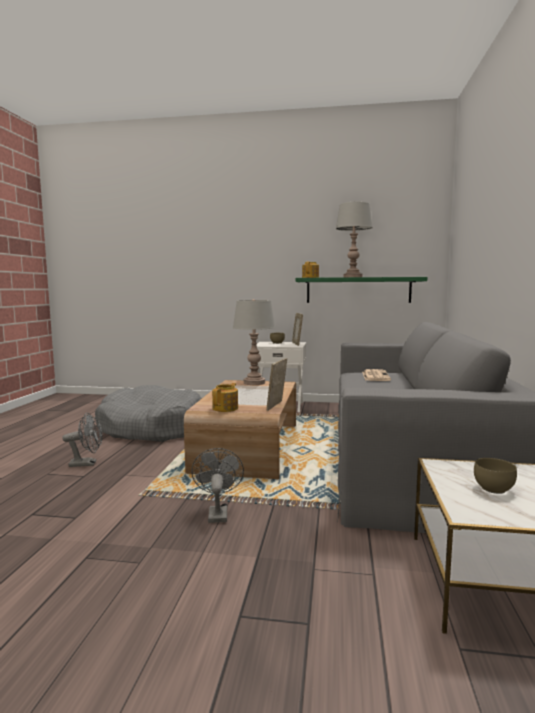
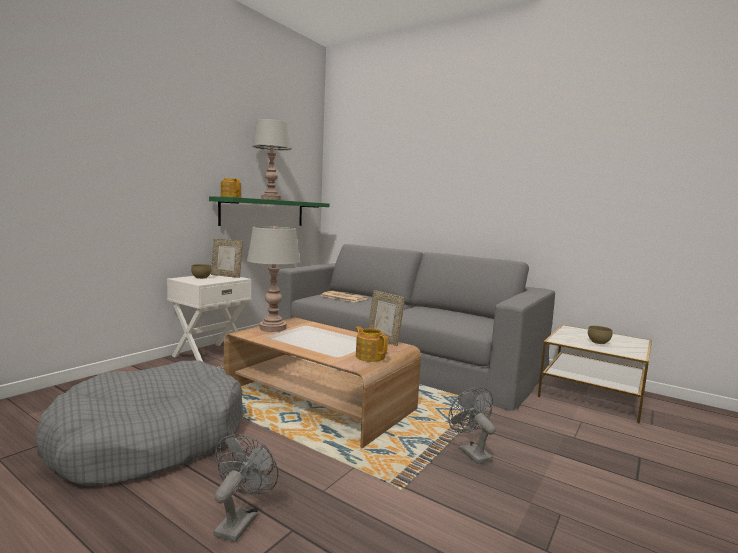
camera: 65 degrees left, 0 degrees up
(217, 513) = (471, 452): grey fan -> grey fan turned 45 degrees clockwise

